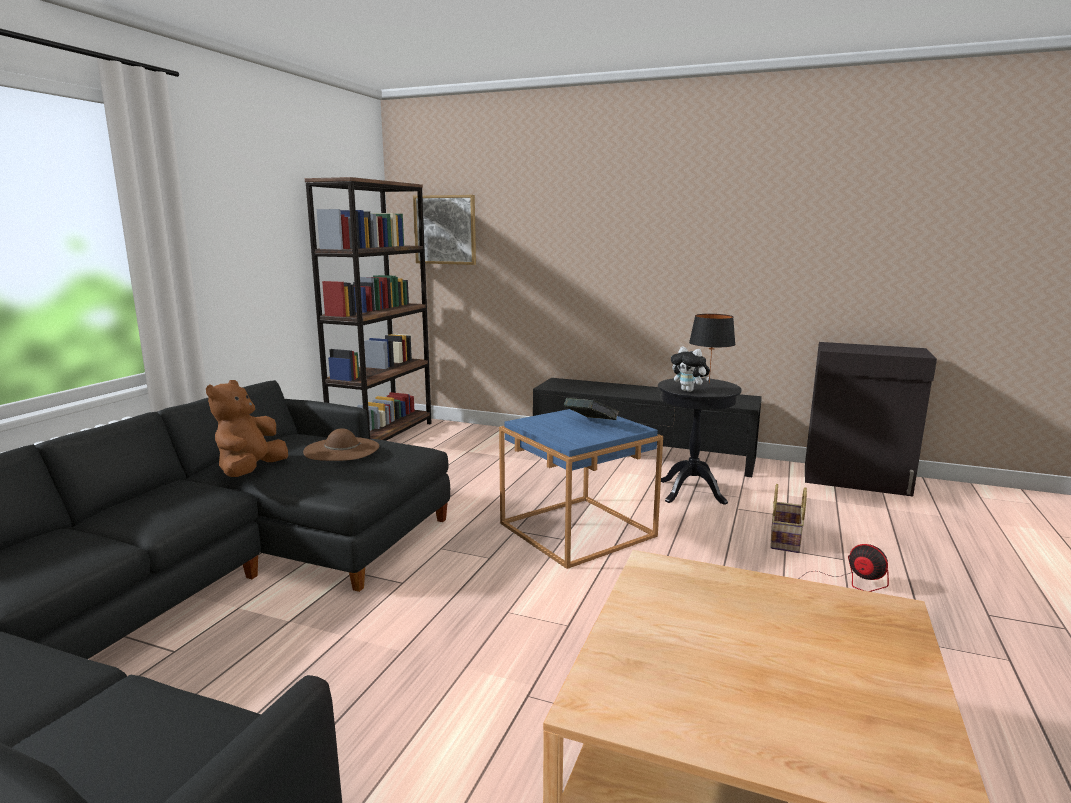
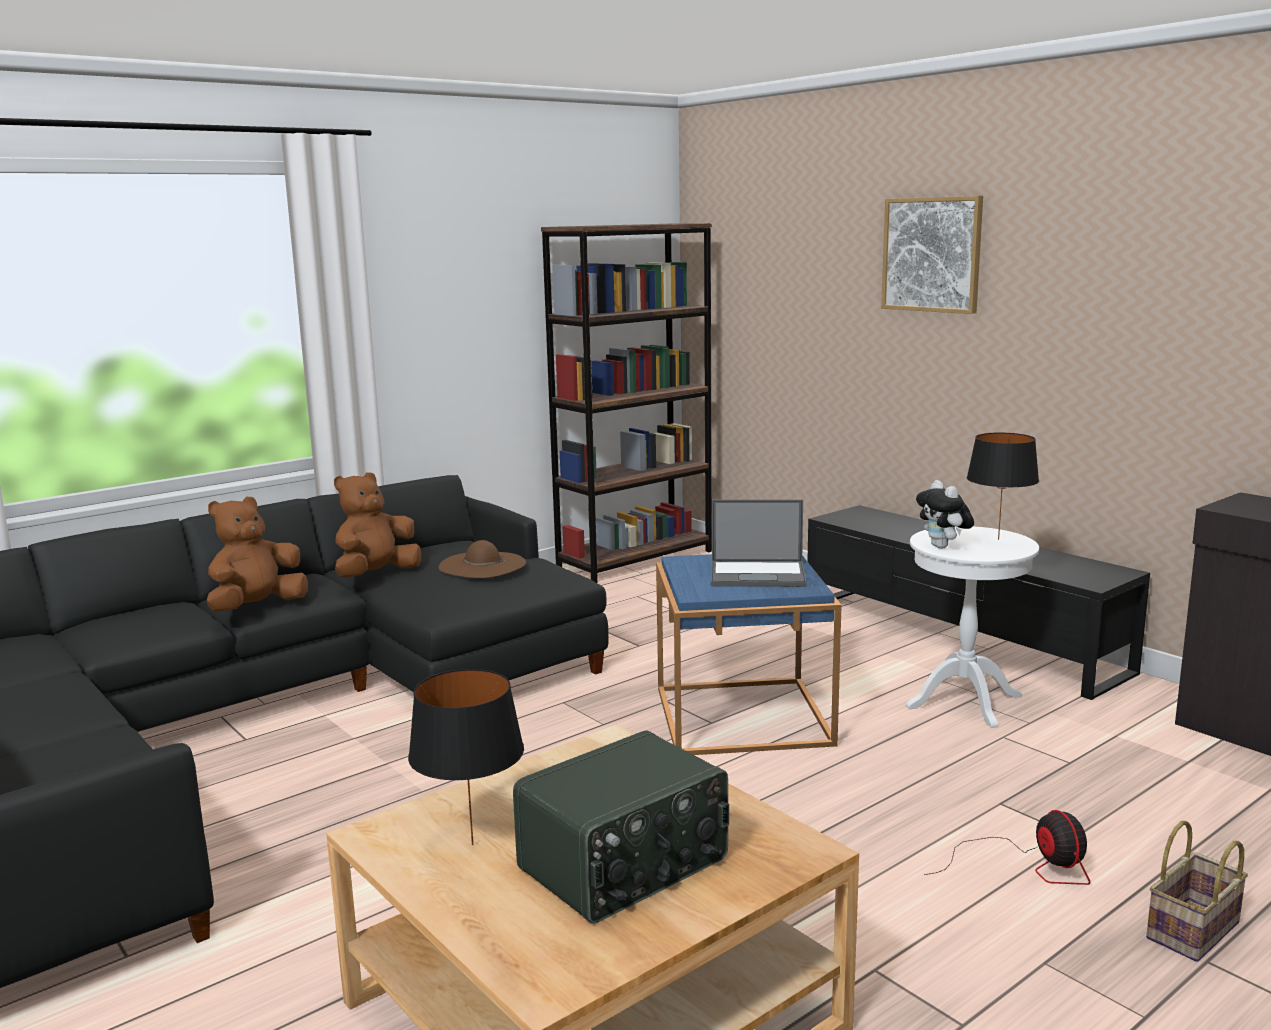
camera: 30 degrees right, 0 degrees up
(158, 519) = (257, 607): none -> brown plush toy
(445, 230) = (742, 284): picture -> picture (932, 254)
(590, 424) = (759, 574): book -> laptop
(685, 687) = (471, 845): none -> black table lamp
(691, 492) = (964, 701): black side table -> white side table
(786, 541) = (1018, 793): basket -> basket (1194, 932)
(817, 663) = (625, 866): none -> radio

